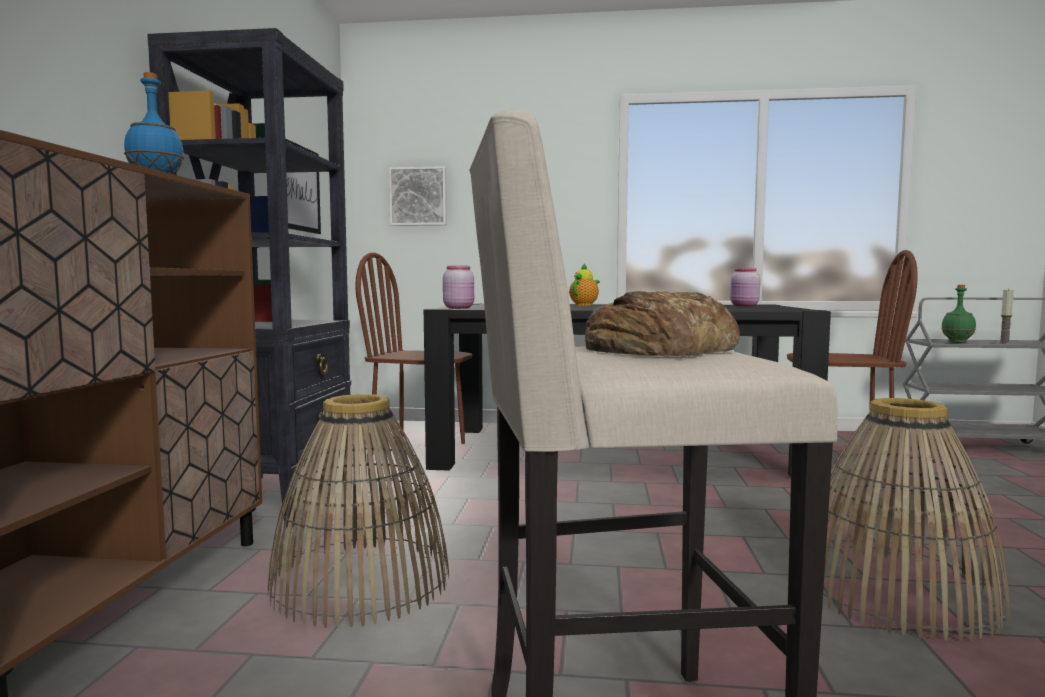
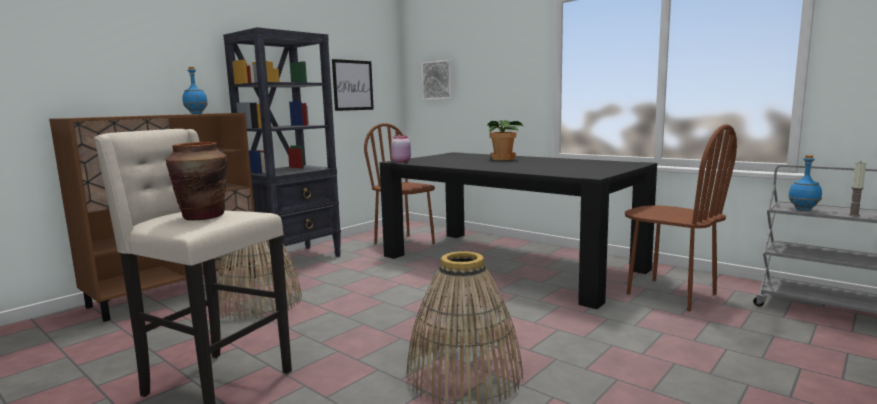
camera: 35 degrees right, 5 degrees up
(585, 305) = (503, 159): teapot -> potted plant
(661, 348) = (203, 216): bread -> brown vase
(744, 306) = (608, 165): pink jar -> none
(957, 342) = (802, 210): green bottle -> blue bottle

